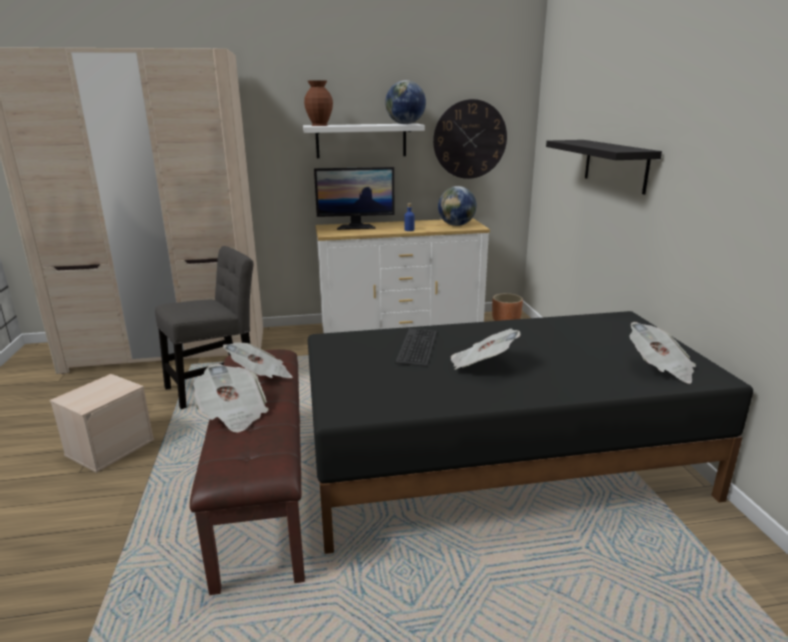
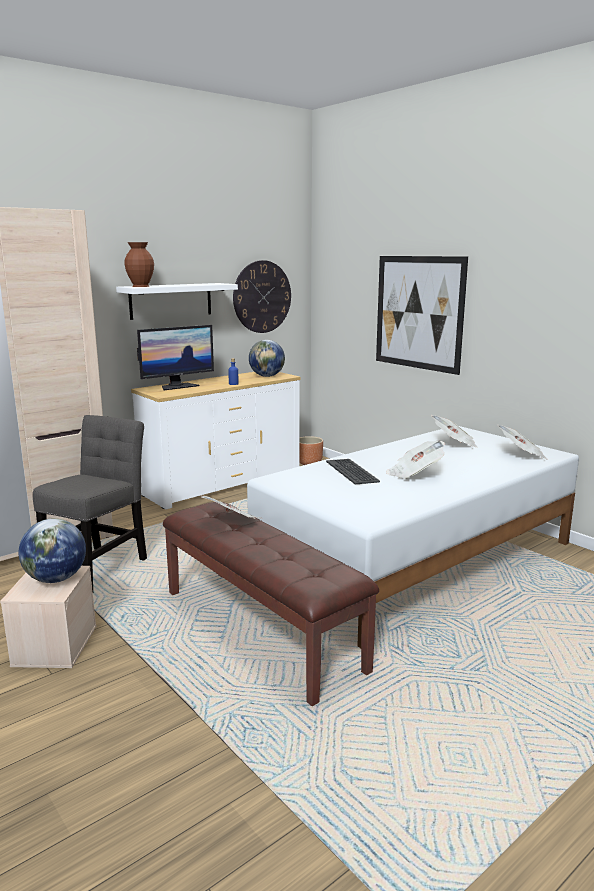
camera: 30 degrees left, 5 degrees down
(233, 414) = (255, 551): newspaper -> newspaper (454, 443)
(405, 124) = (215, 283): globe -> globe (55, 579)
(502, 464) = (419, 560): black bed -> white bed
(615, 165) = (418, 313): black shelf -> picture

